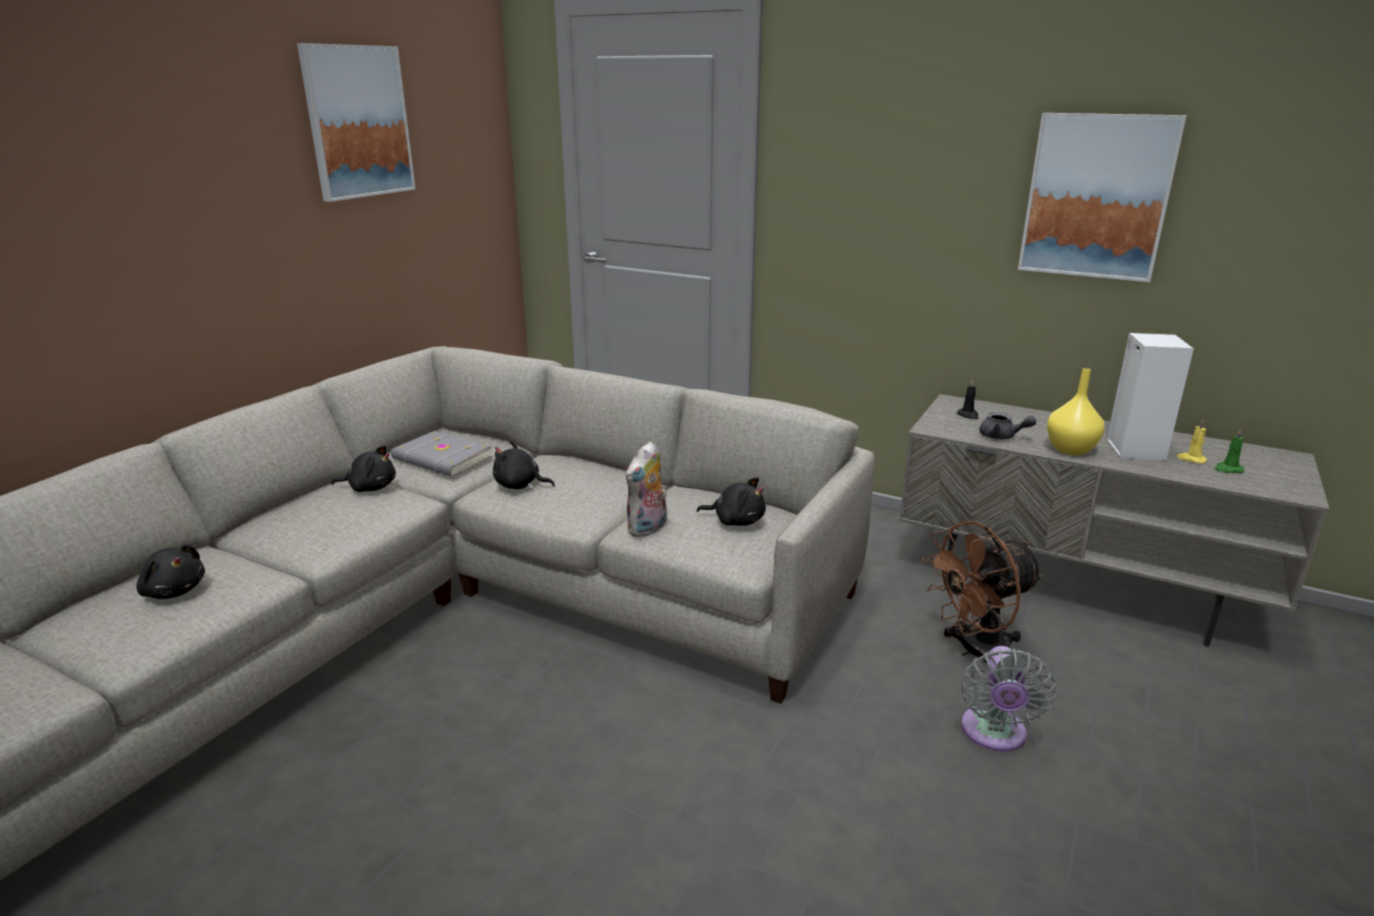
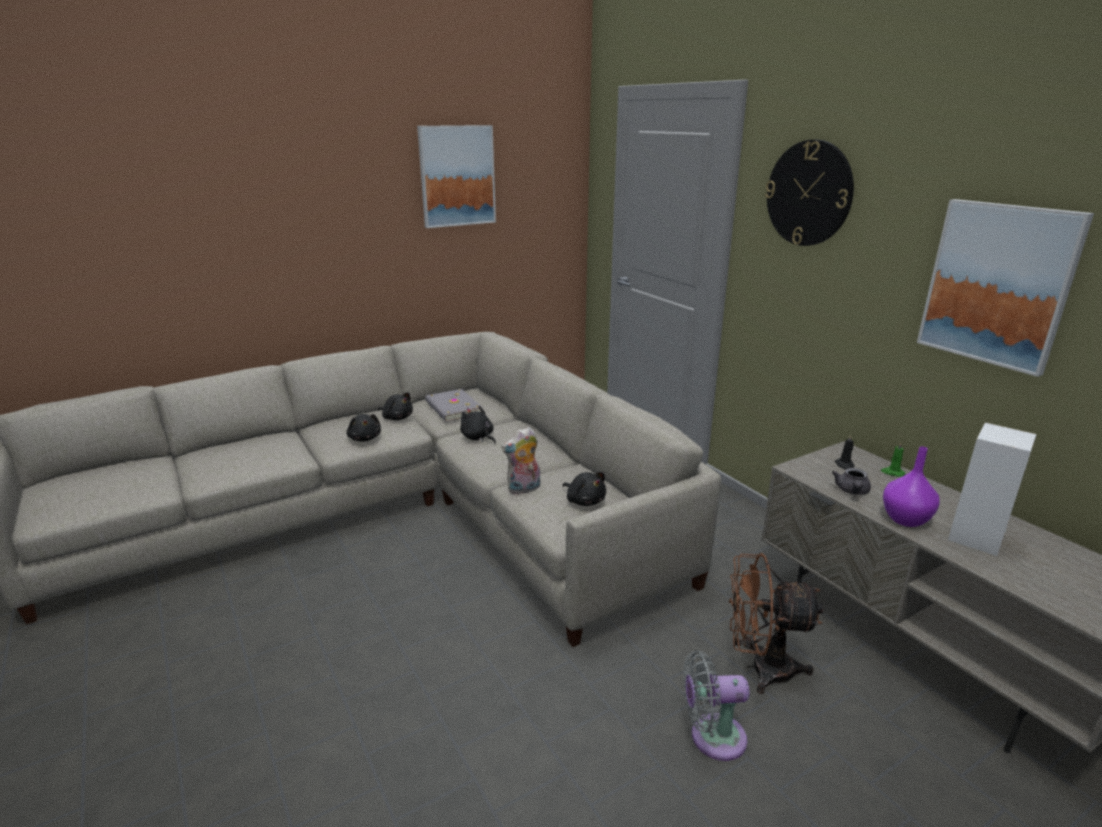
camera: 30 degrees right, 0 degrees up
(174, 591) = (250, 453): black plush toy -> black plush toy (365, 438)
(864, 120) = (809, 193): none -> wall clock
(993, 734) = (712, 737): grey fan -> grey fan turned 45 degrees clockwise
(1002, 437) = (852, 491): grey teapot -> grey teapot turned 45 degrees clockwise
(1069, 449) = (904, 519): yellow vase -> purple vase
(1191, 459) = (1029, 562): yellow candle -> none
(1228, 469) = (1059, 584): green candle -> green candle (892, 472)

